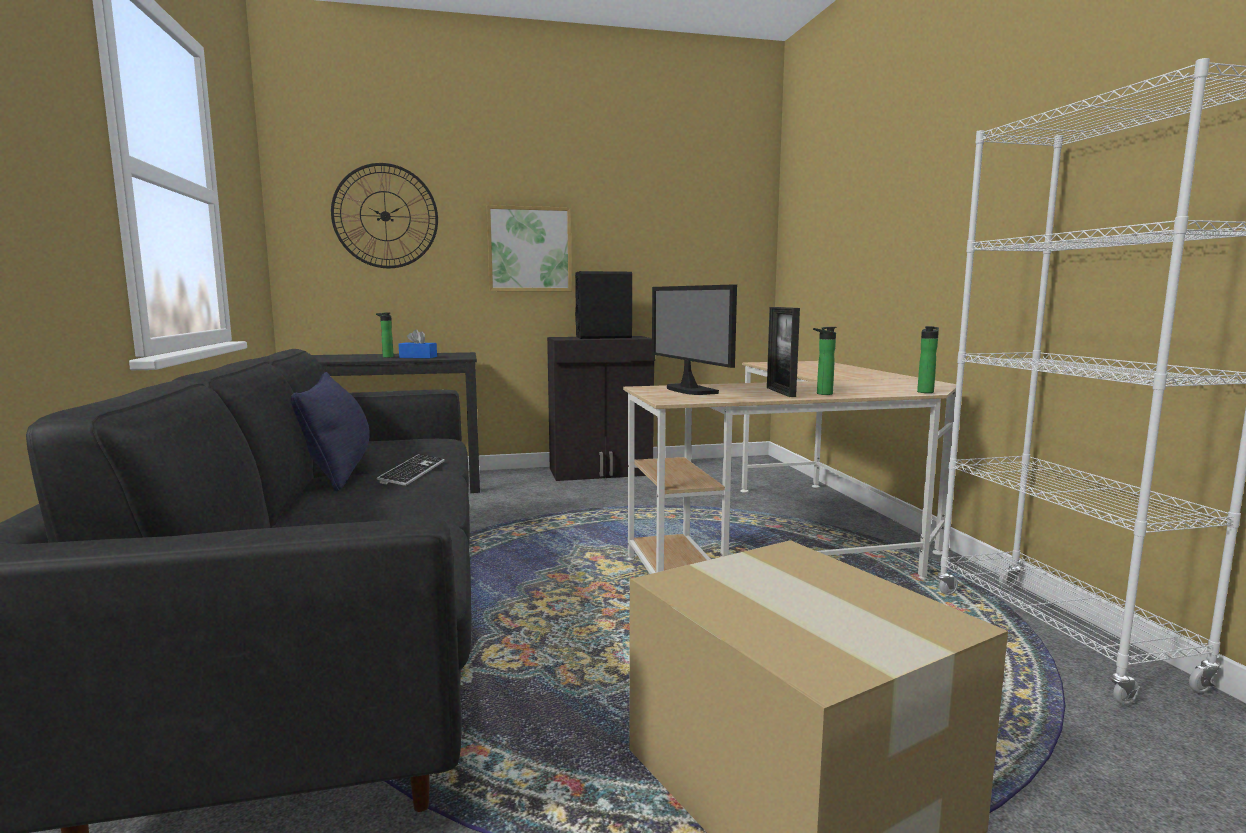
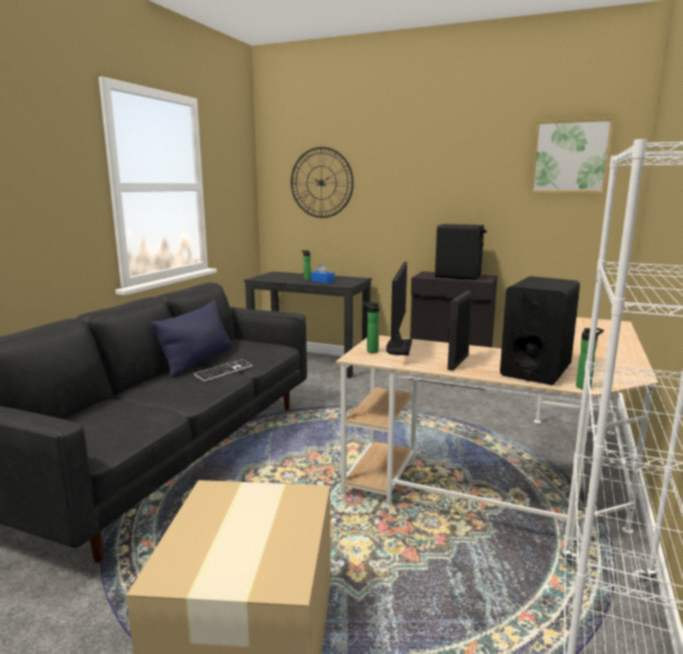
camera: 35 degrees right, 5 degrees up
(529, 249) = (414, 205): picture -> picture (570, 156)
(822, 394) = (484, 371): bottle -> bottle (371, 351)
(858, 388) = (536, 370): none -> black speaker

